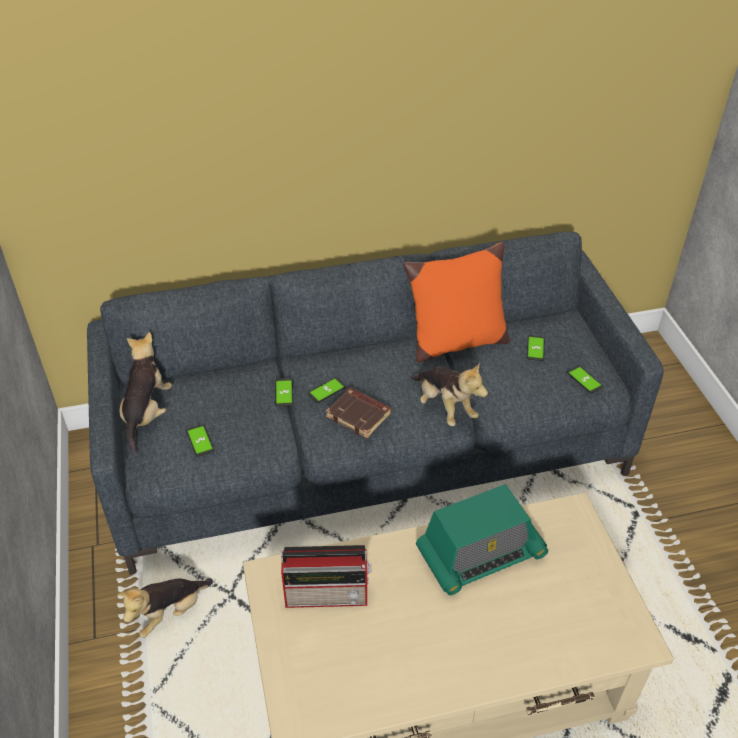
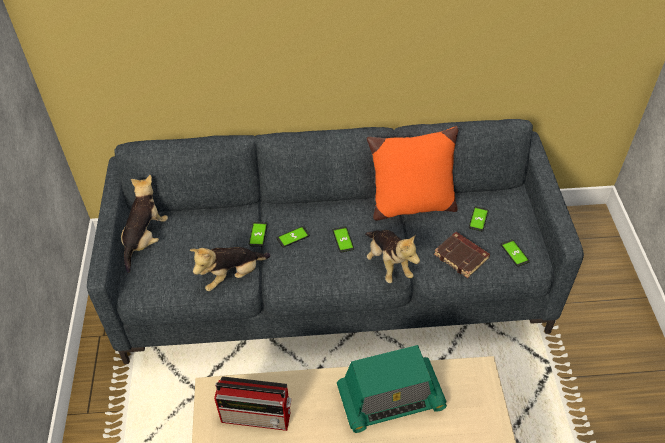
camera: 10 degrees right, 5 degrees up
(169, 613) = (148, 401): plush toy -> plush toy (232, 276)
(200, 441) = (181, 269): phone -> phone (343, 240)
(359, 415) = (315, 262): brown book -> brown book (462, 257)

